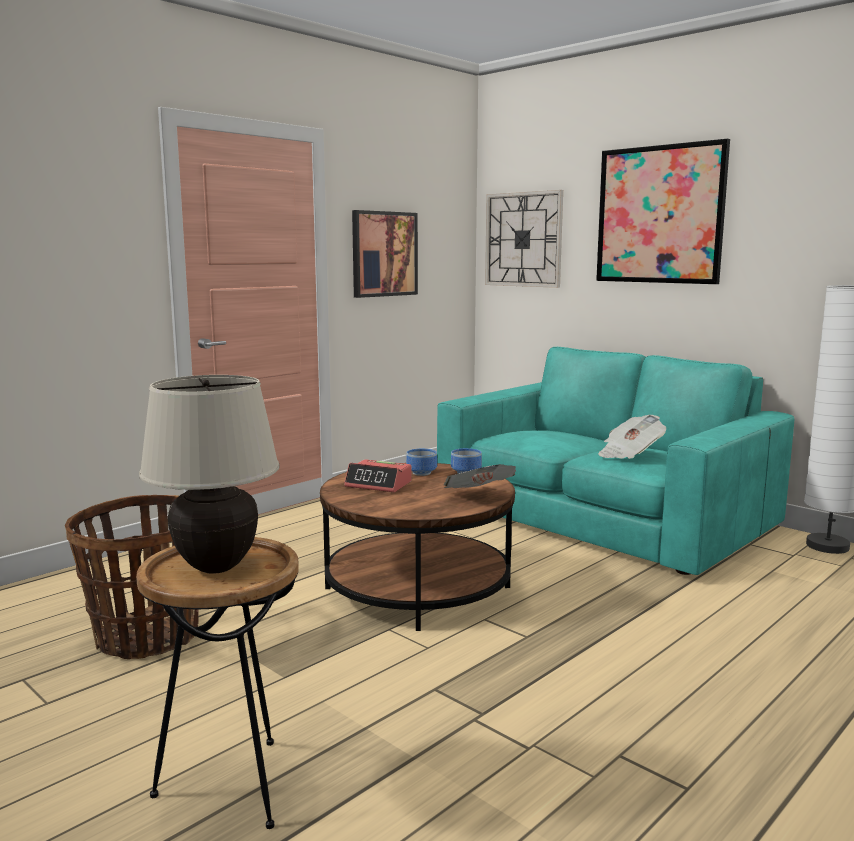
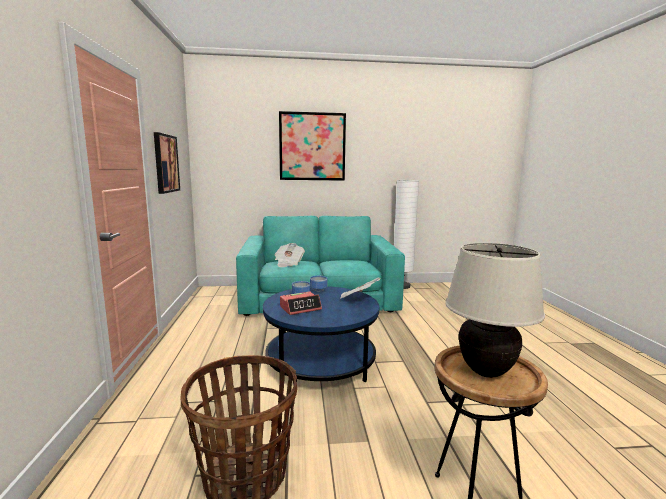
camera: 50 degrees left, 0 degrees up
(418, 587) = (320, 362): brown coffee table -> blue coffee table
(523, 239) = (227, 156): wall clock -> none
(629, 454) = (350, 263): newspaper -> newspaper (288, 263)

